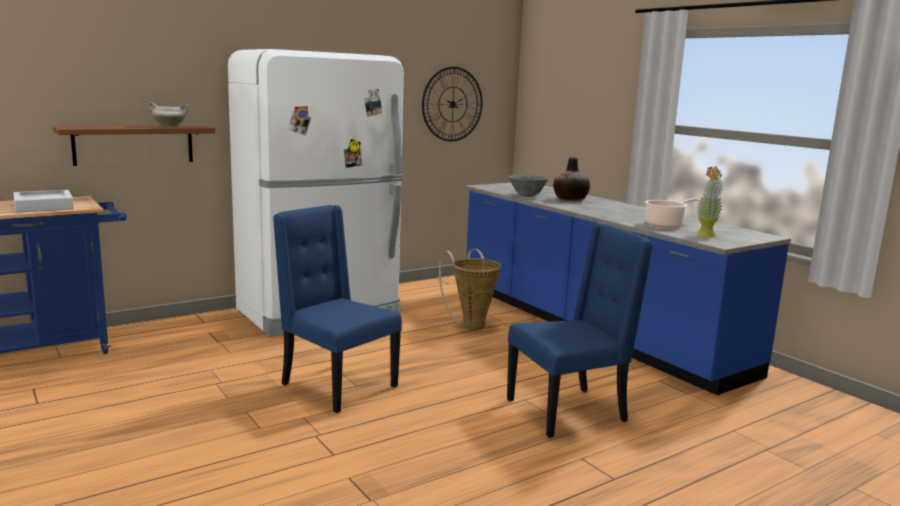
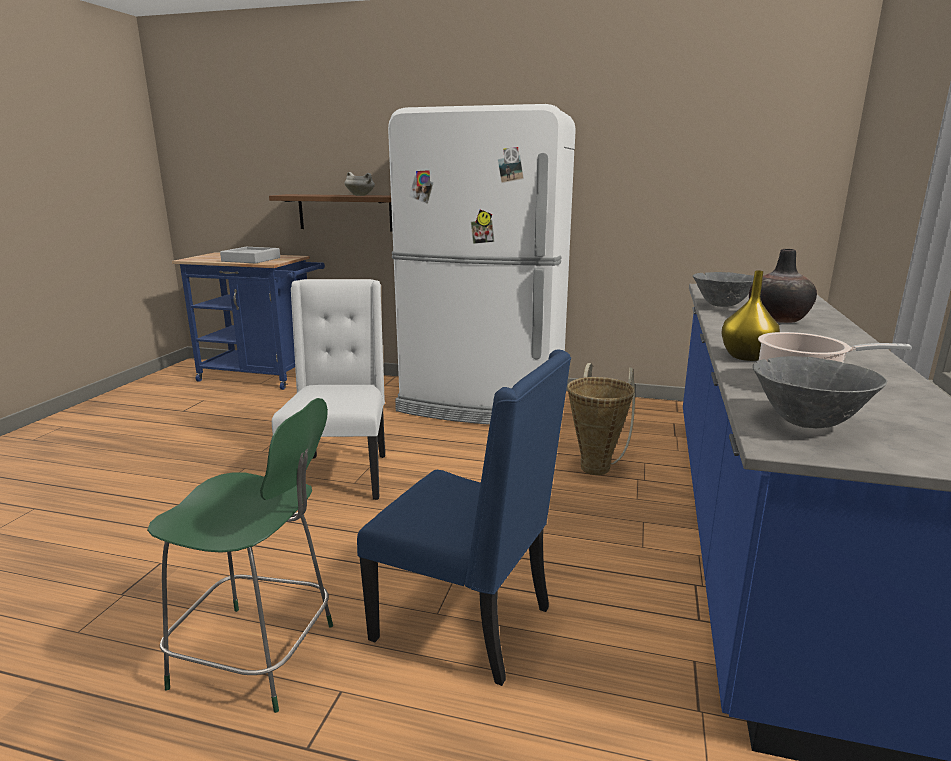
camera: 50 degrees right, 5 degrees up
(336, 386) = (340, 475): blue chair -> white chair
(452, 104) = (721, 171): wall clock -> none
(520, 471) = (260, 656): none -> green chair
(617, 218) = (745, 356): none -> yellow vase
(706, 236) = (807, 423): potted plant -> grey bowl

